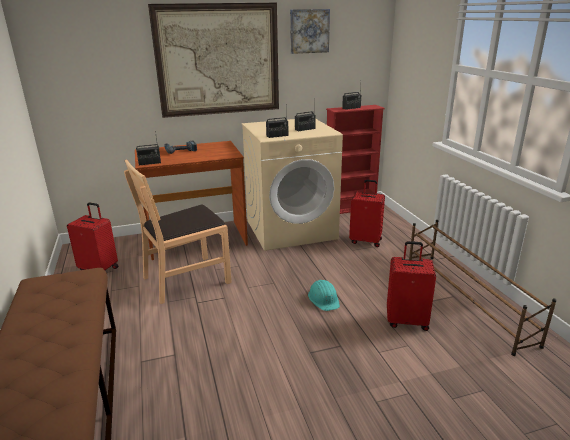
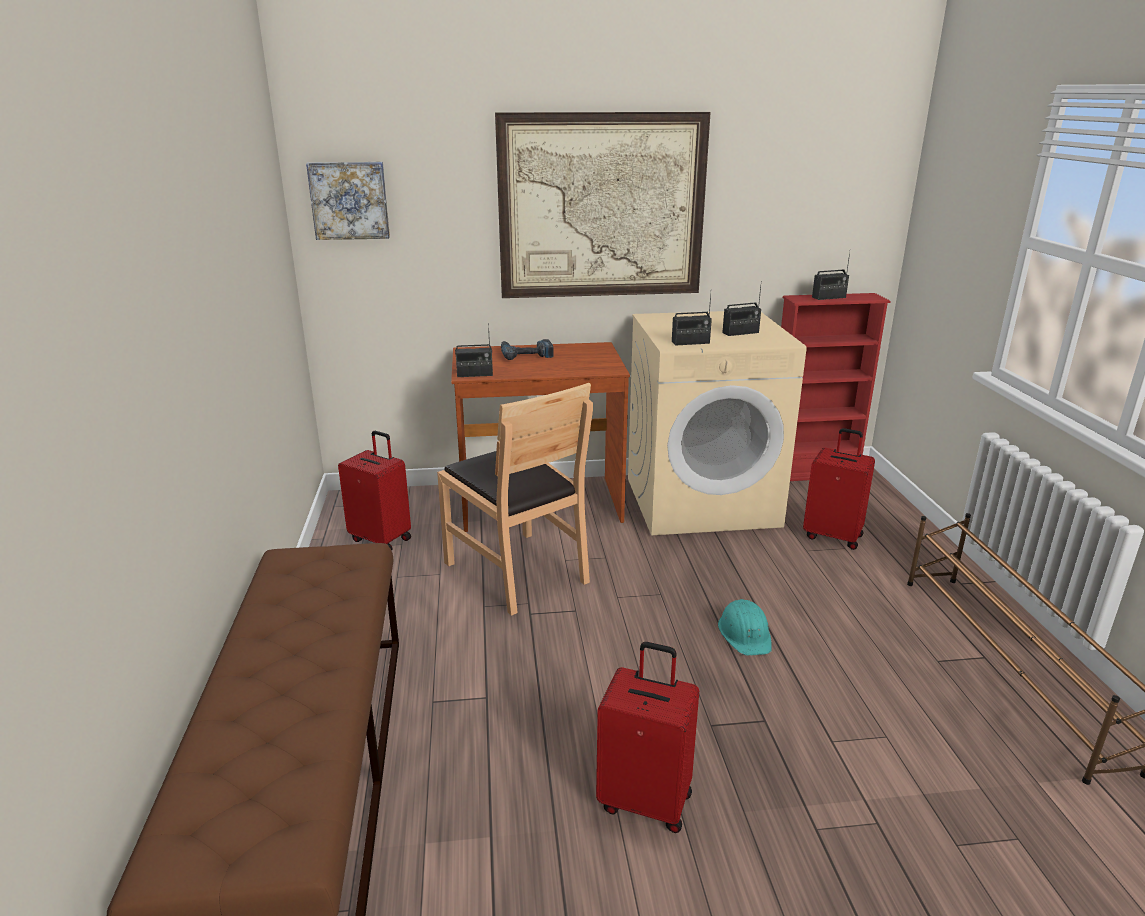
camera: 10 degrees right, 0 degrees up
(186, 279) = (517, 571): brown chair -> brown chair turned 105 degrees counterclockwise
(309, 31) = (763, 161): picture -> picture (349, 200)
(407, 320) = (890, 691): red suitcase -> red suitcase (646, 800)

